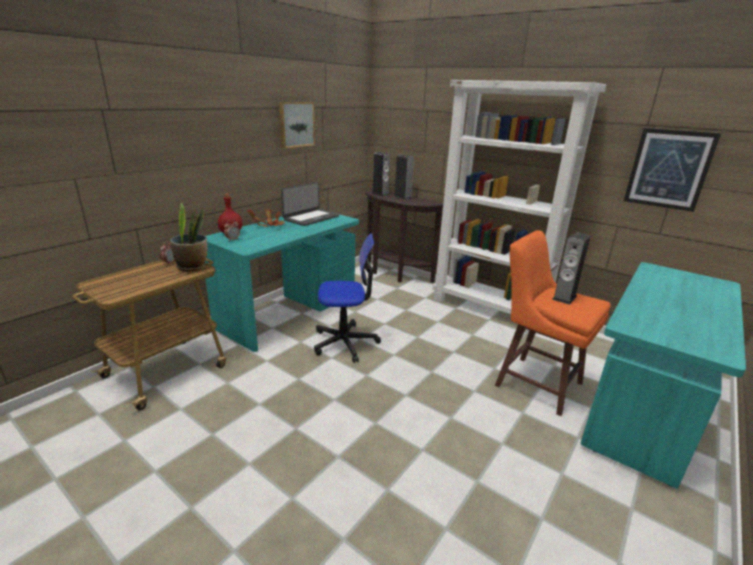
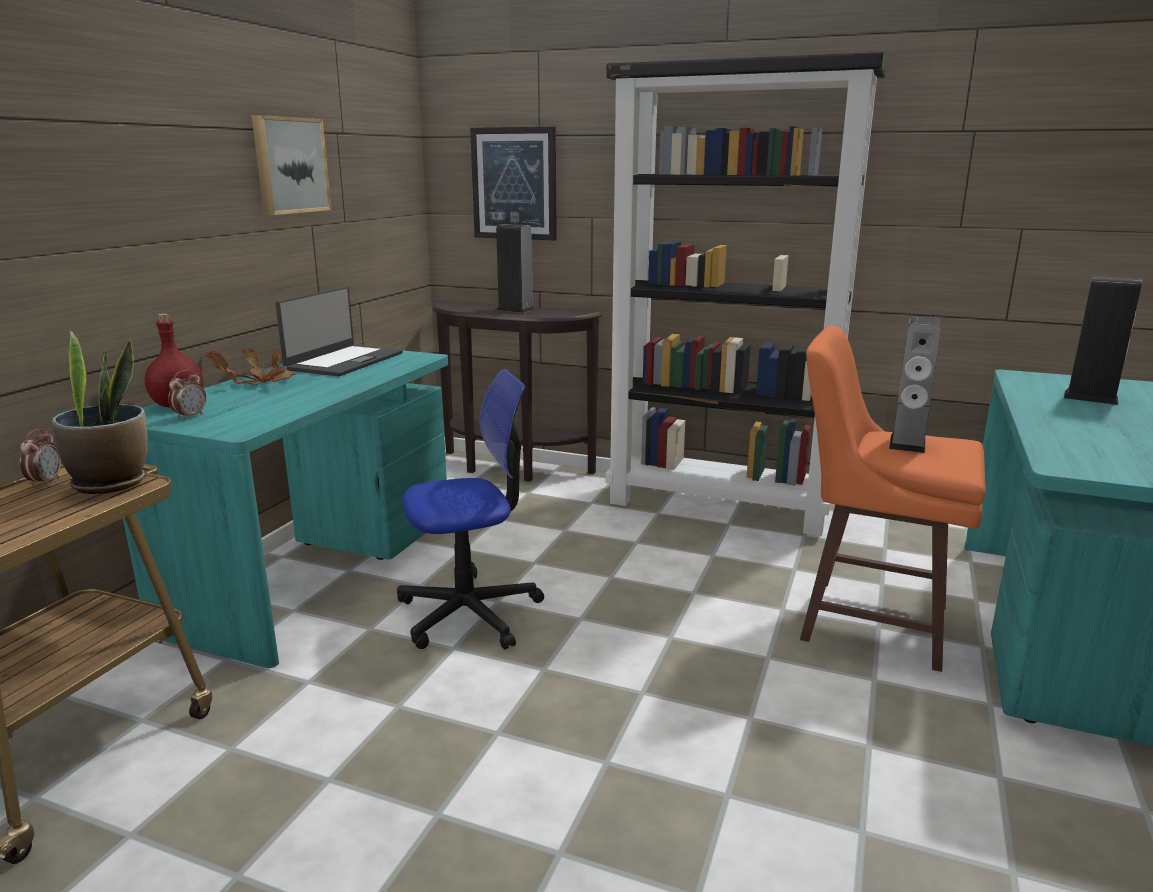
camera: 15 degrees left, 5 degrees down
(380, 194) = (467, 307): speaker -> speaker (1090, 397)
(489, 309) = (720, 505): white bookcase -> black bookcase
(668, 169) = (1008, 204): picture -> picture (514, 184)

